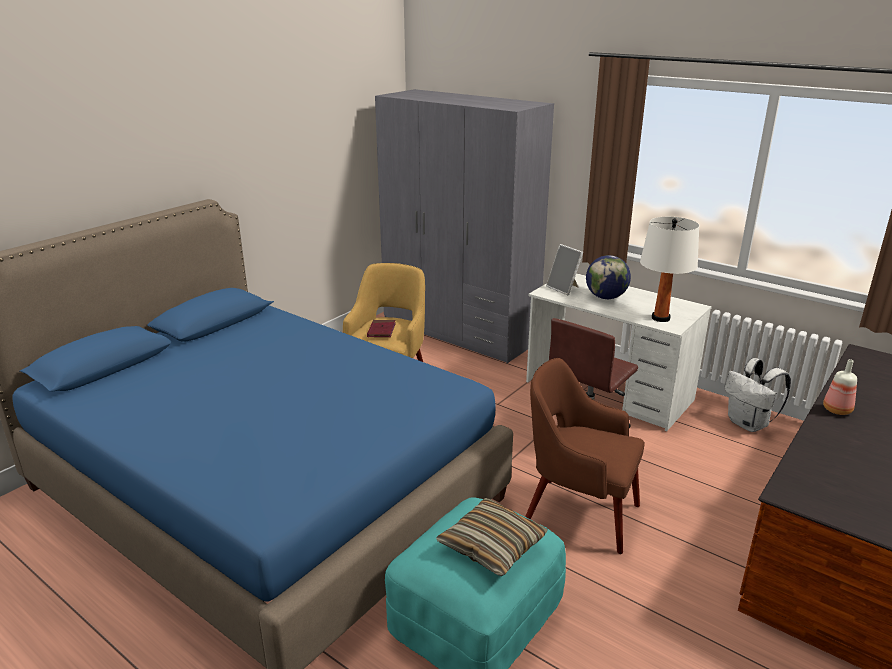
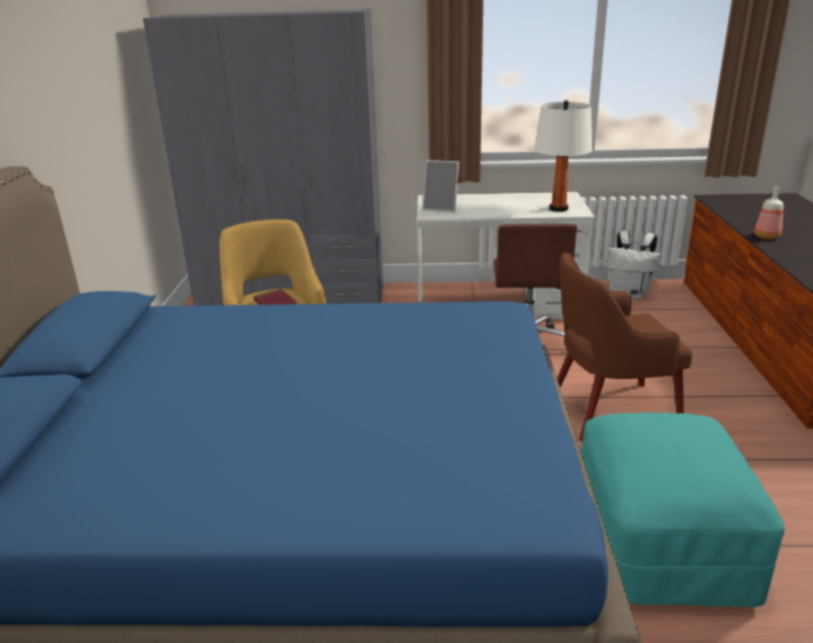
camera: 35 degrees left, 0 degrees up
(492, 546) = (695, 445): pillow -> none
(606, 297) = (488, 205): globe -> none

